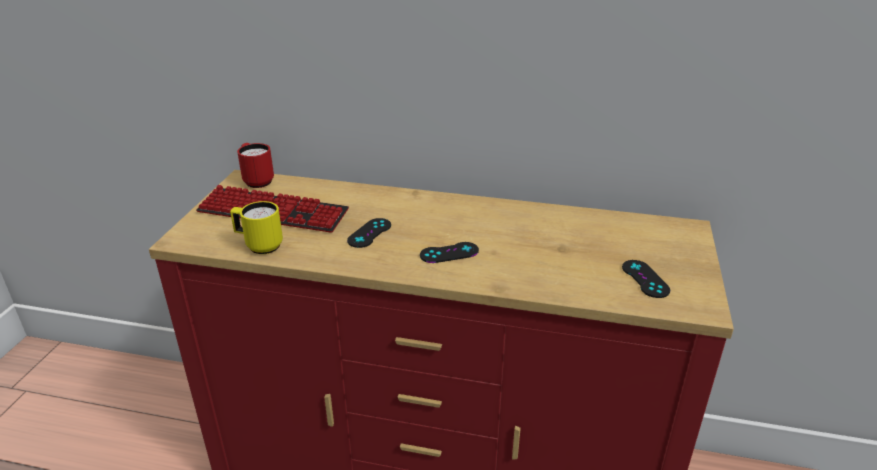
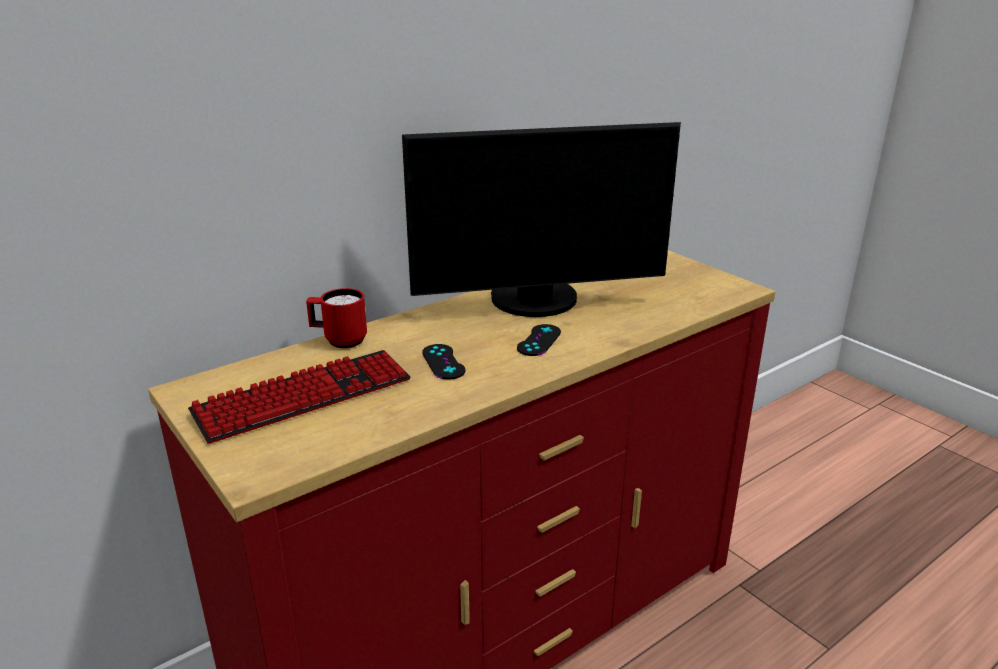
camera: 50 degrees left, 5 degrees down
(257, 180) = (209, 383): red mug -> red mug (339, 340)
(259, 245) = (363, 428): yellow mug -> none
(507, 227) = (537, 302): none -> monitor
(645, 279) = (685, 289): black game controller -> none

